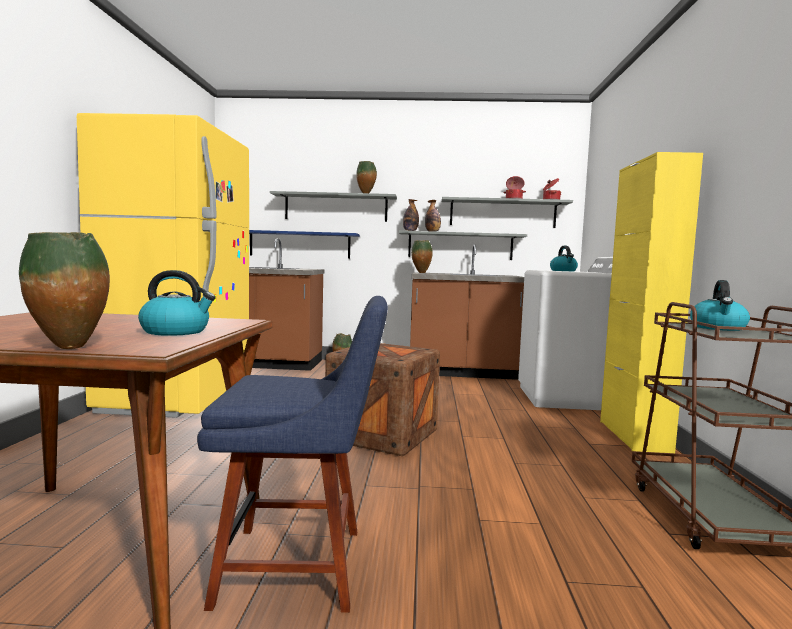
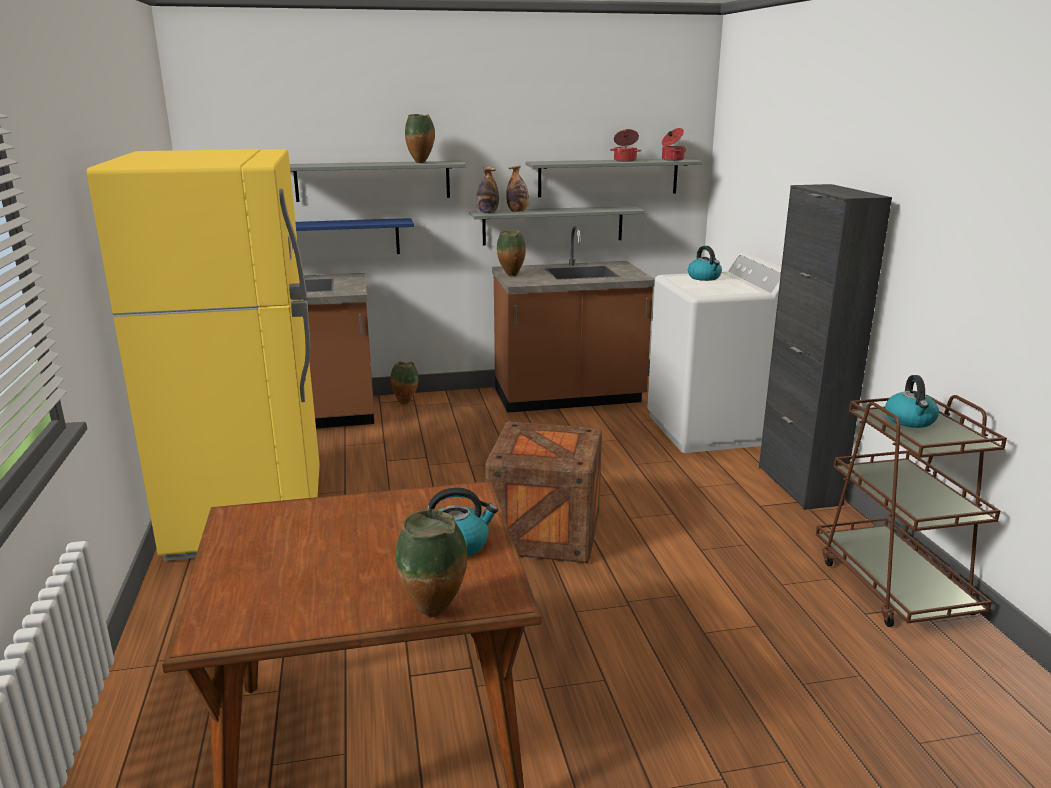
camera: 15 degrees left, 15 degrees up
(300, 566) = (582, 720): blue chair -> none
(634, 436) = (799, 485): yellow cabinet -> black cabinet

